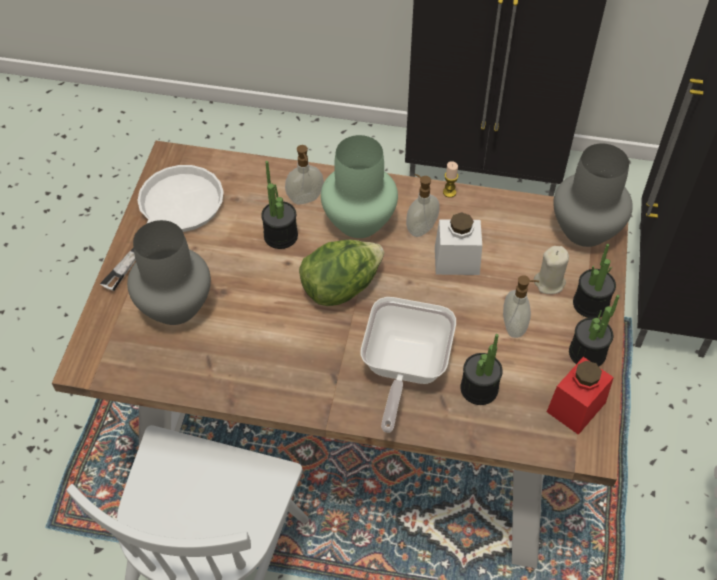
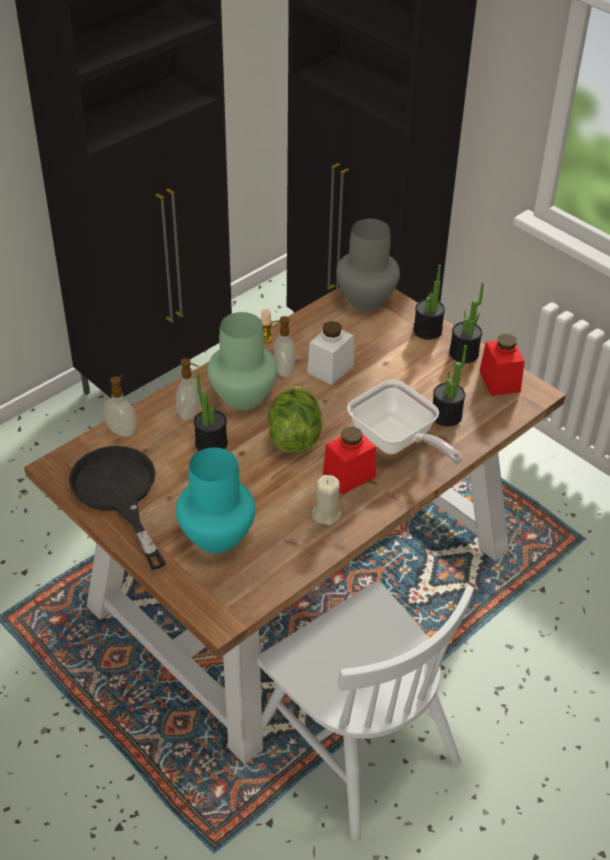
camera: 55 degrees left, 10 degrees down
(171, 214) = (118, 494): white frying pan -> black frying pan
(174, 305) = (215, 536): grey vase -> turquoise vase
(326, 357) = (349, 476): none -> red jar
(514, 326) = (412, 373): soap dispenser -> soap dispenser (122, 430)
(549, 283) = (392, 338): beige candle -> beige candle (326, 514)

